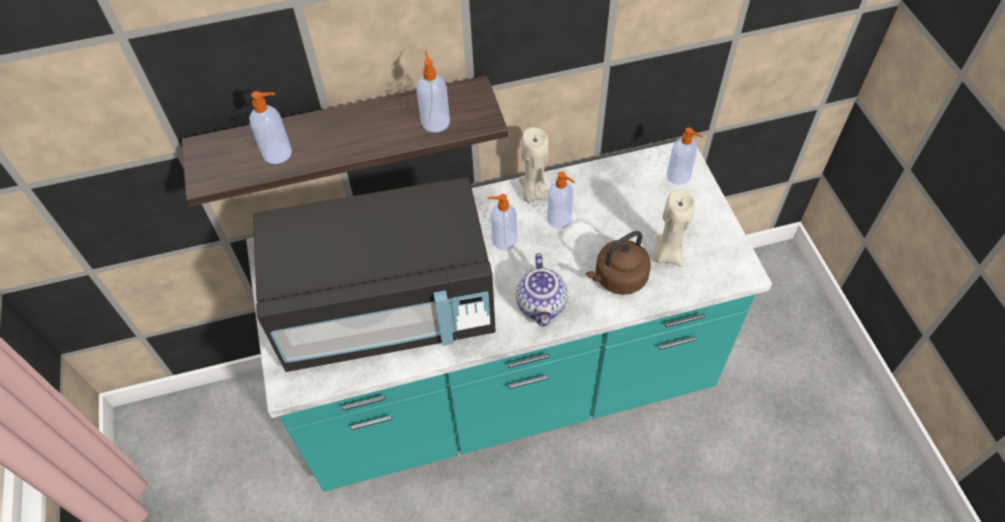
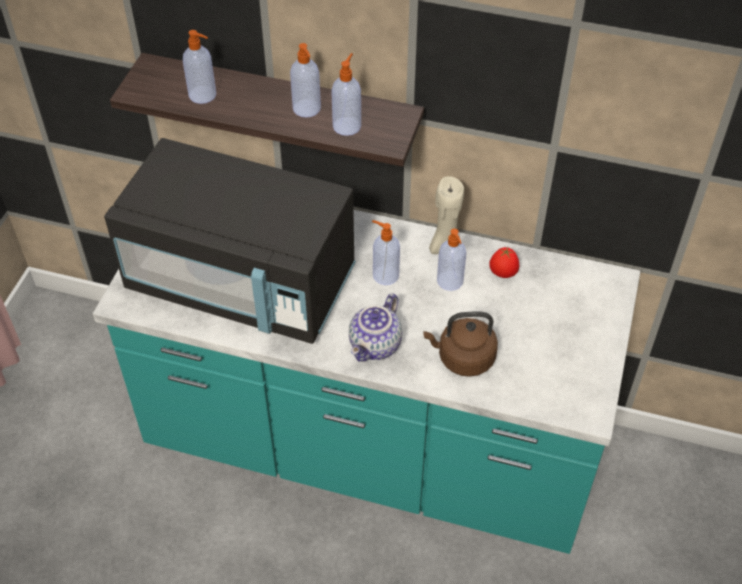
camera: 30 degrees right, 5 degrees down
(595, 192) = (503, 274): none -> tomato
(667, 254) = (526, 361): beige candle -> none
(679, 176) = (597, 298): soap dispenser -> soap dispenser (307, 109)

